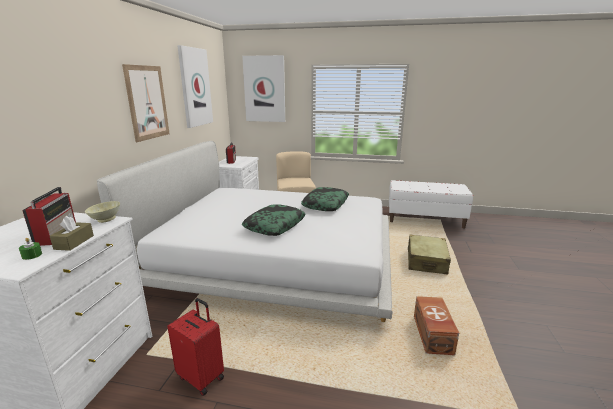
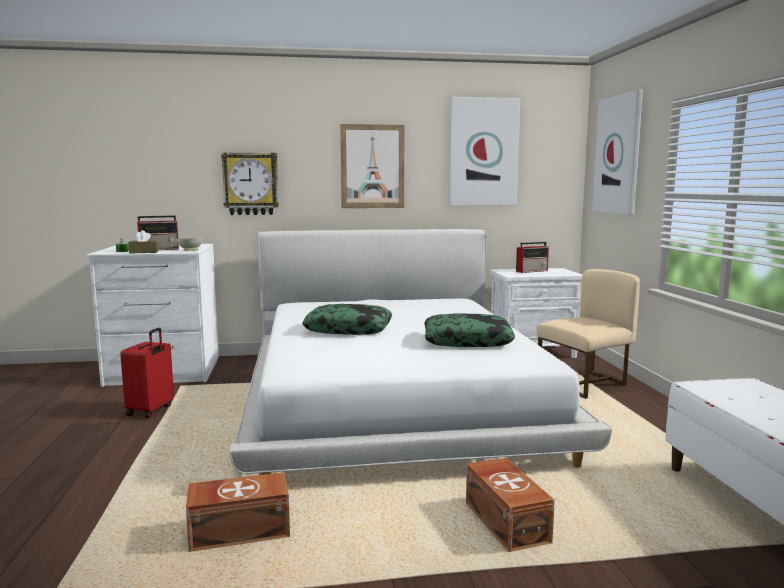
camera: 70 degrees right, 10 degrees down
(63, 132) = (251, 184): none -> wall clock
(426, 261) = (507, 522): beige suitcase -> brown storage box

